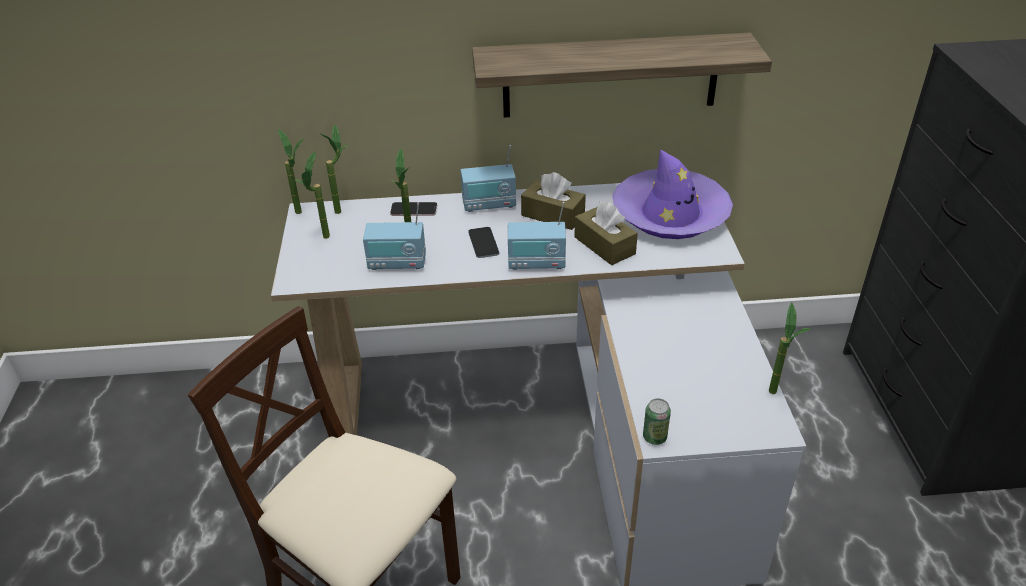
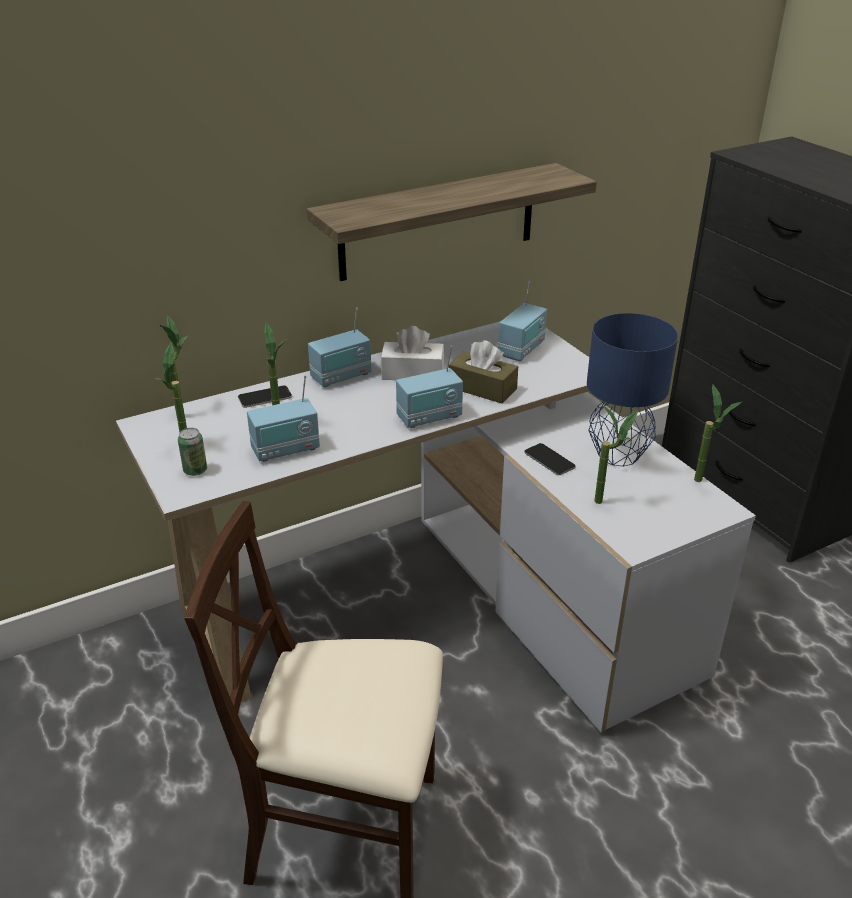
camera: 25 degrees left, 5 degrees down
(304, 214) = (142, 427): potted plant -> potted plant (607, 502)
(483, 243) = (362, 411): phone -> phone (549, 460)
(553, 215) = (412, 373): brown tissue box -> white tissue box
(654, 437) = (629, 545): can -> can (195, 470)
(670, 214) = (522, 349): purple hat -> radio
(711, 343) = (619, 454): none -> blue table lamp

